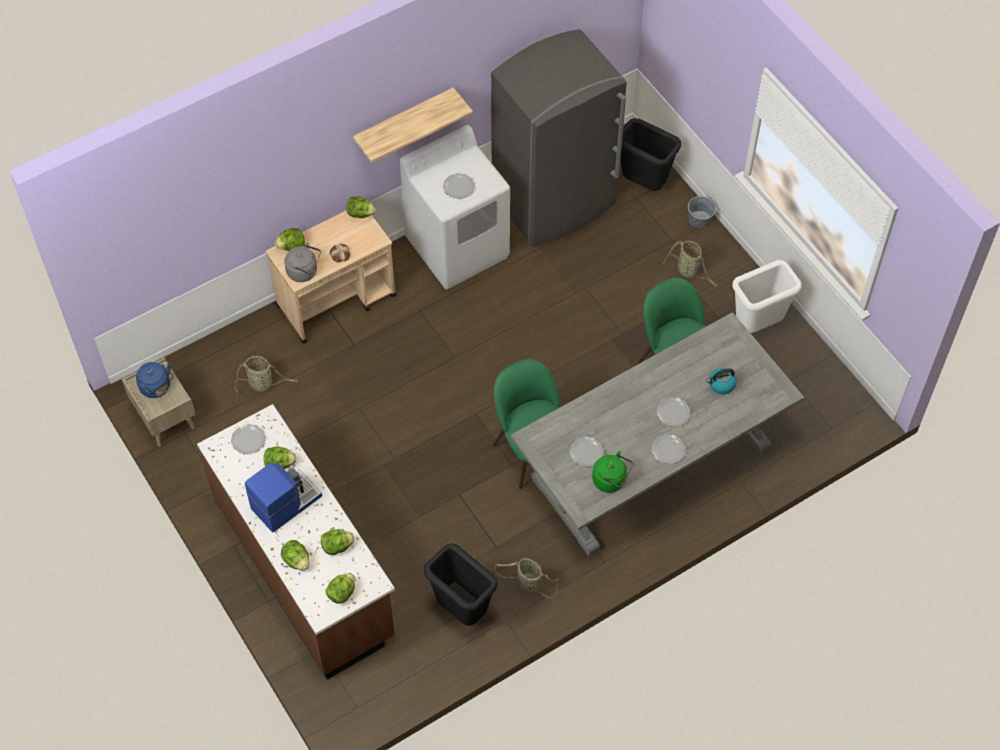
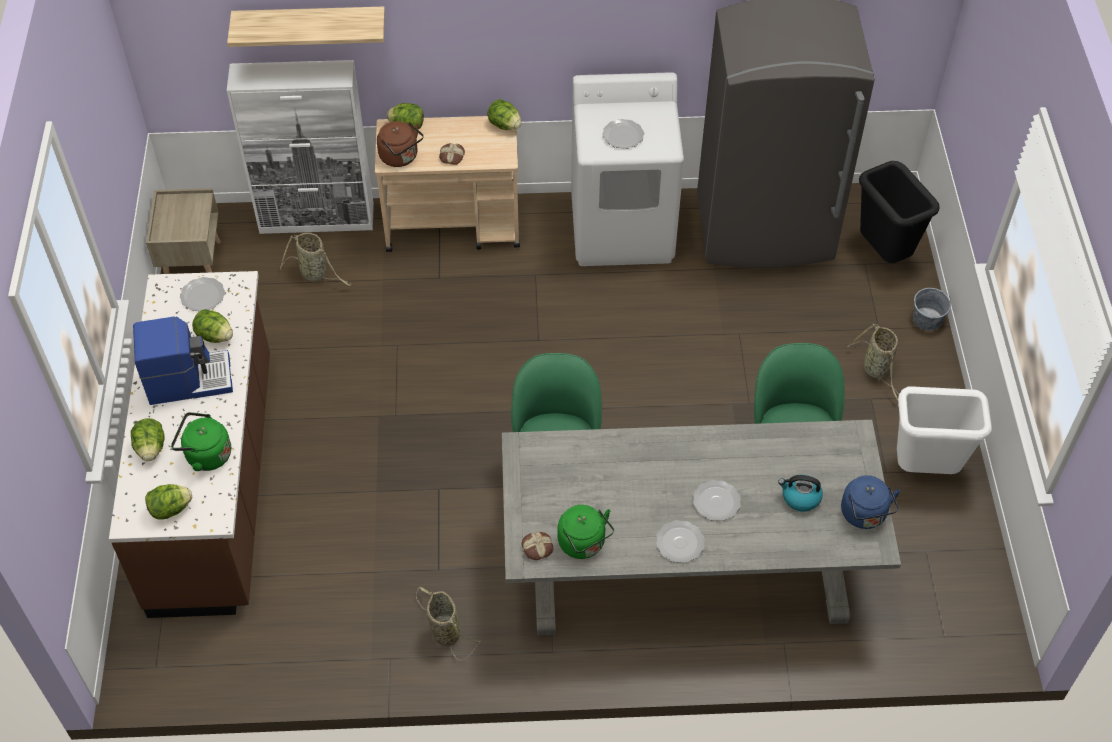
camera: 30 degrees right, 5 degrees down
(157, 388) = (182, 215): blue kettle -> blue kettle (865, 515)
(233, 342) = (317, 219): none -> white cabinet
(304, 272) = (401, 157): grey kettle -> brown kettle
(337, 546) = (205, 455): lettuce -> green kettle
(404, 121) = (587, 26): shelf -> shelf (310, 24)
(461, 609) = (348, 619): black trash can -> none
(585, 498) = (537, 548): none -> bread
(587, 452) = (577, 496): plate -> none

